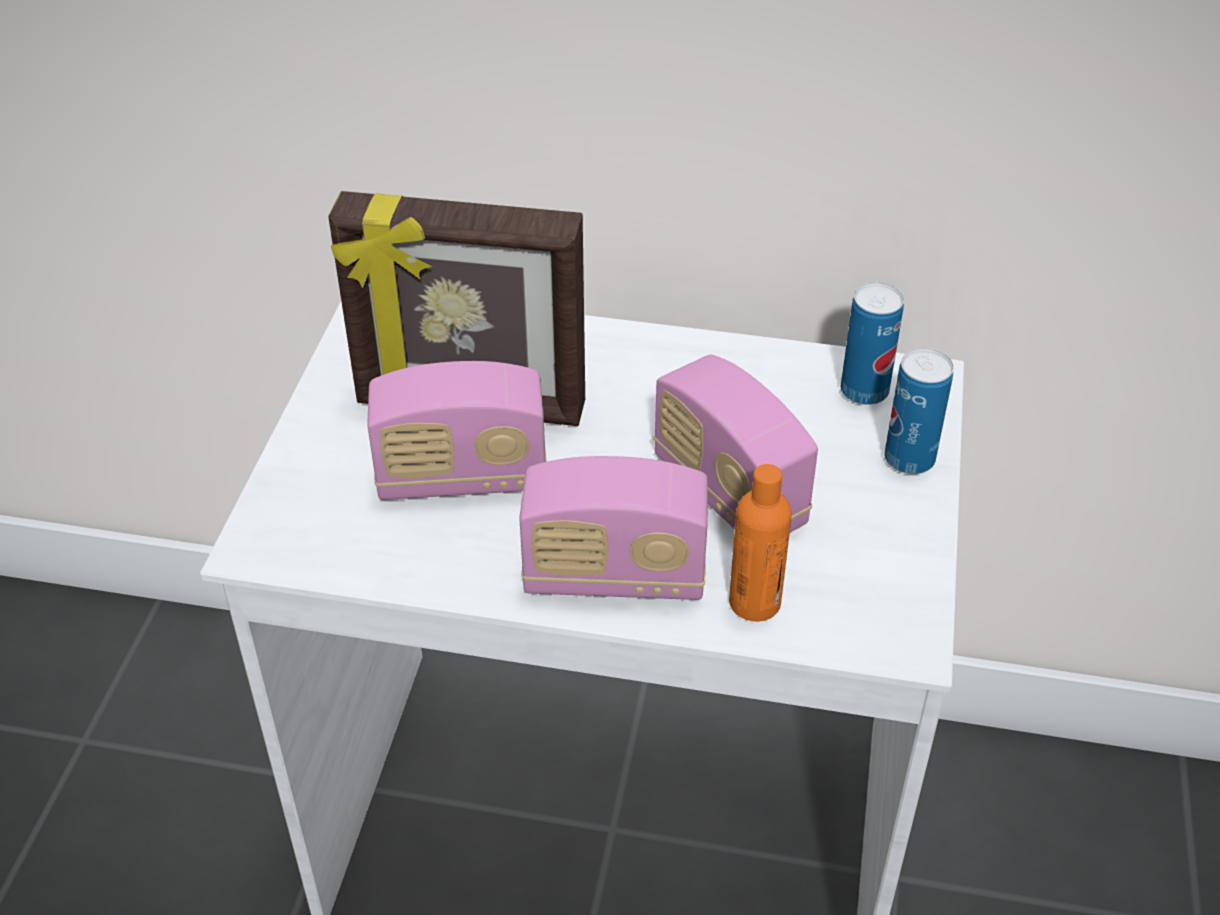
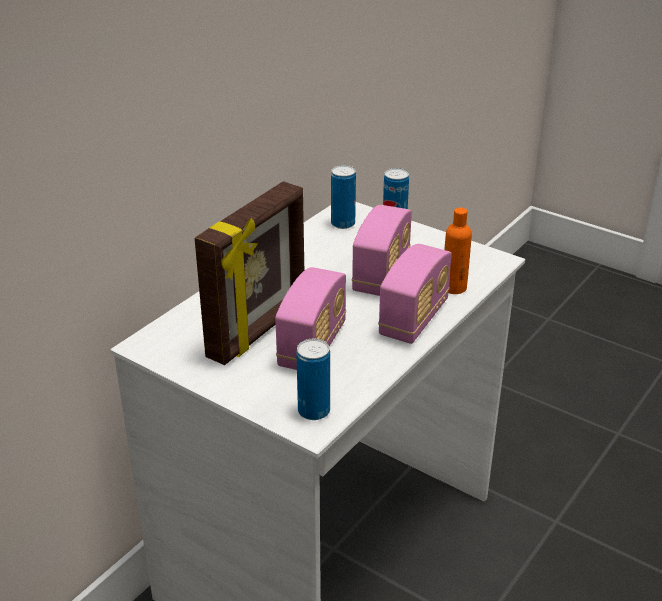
camera: 65 degrees left, 10 degrees down
(294, 535) = (314, 411): none -> can
(728, 493) = (381, 275): radio -> radio turned 60 degrees counterclockwise

